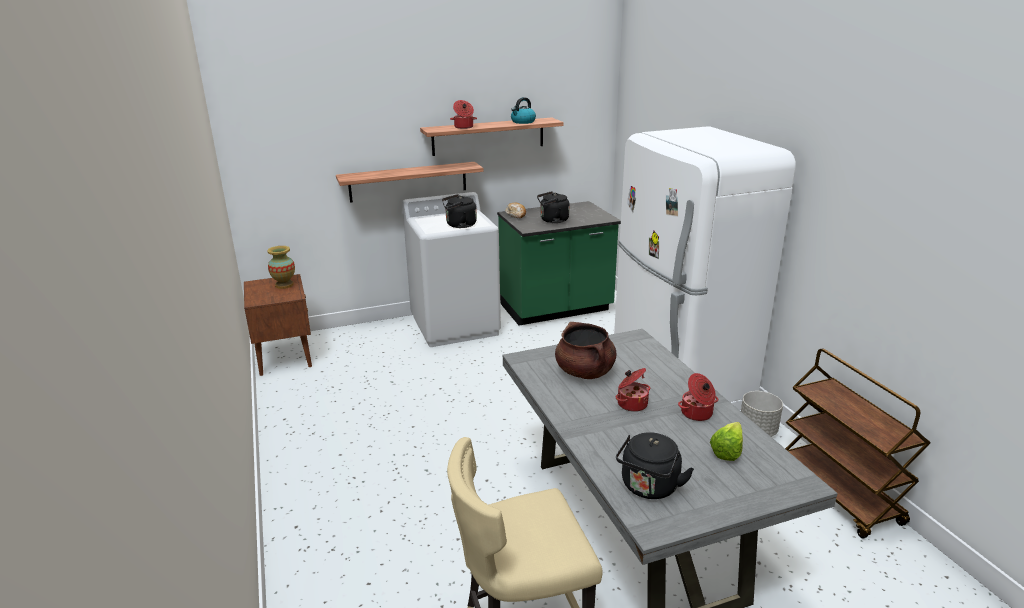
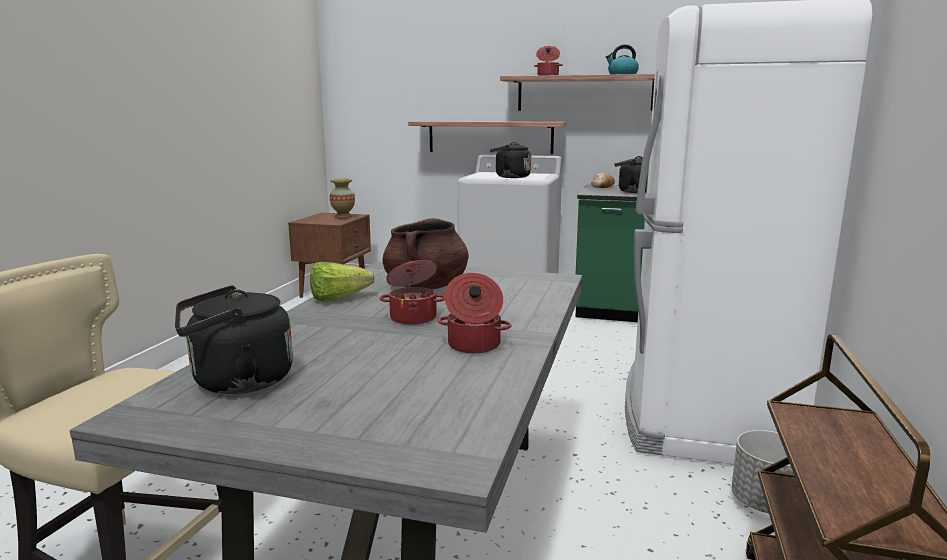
camera: 35 degrees right, 10 degrees down
(729, 450) = (431, 387): lettuce -> lettuce (344, 299)

